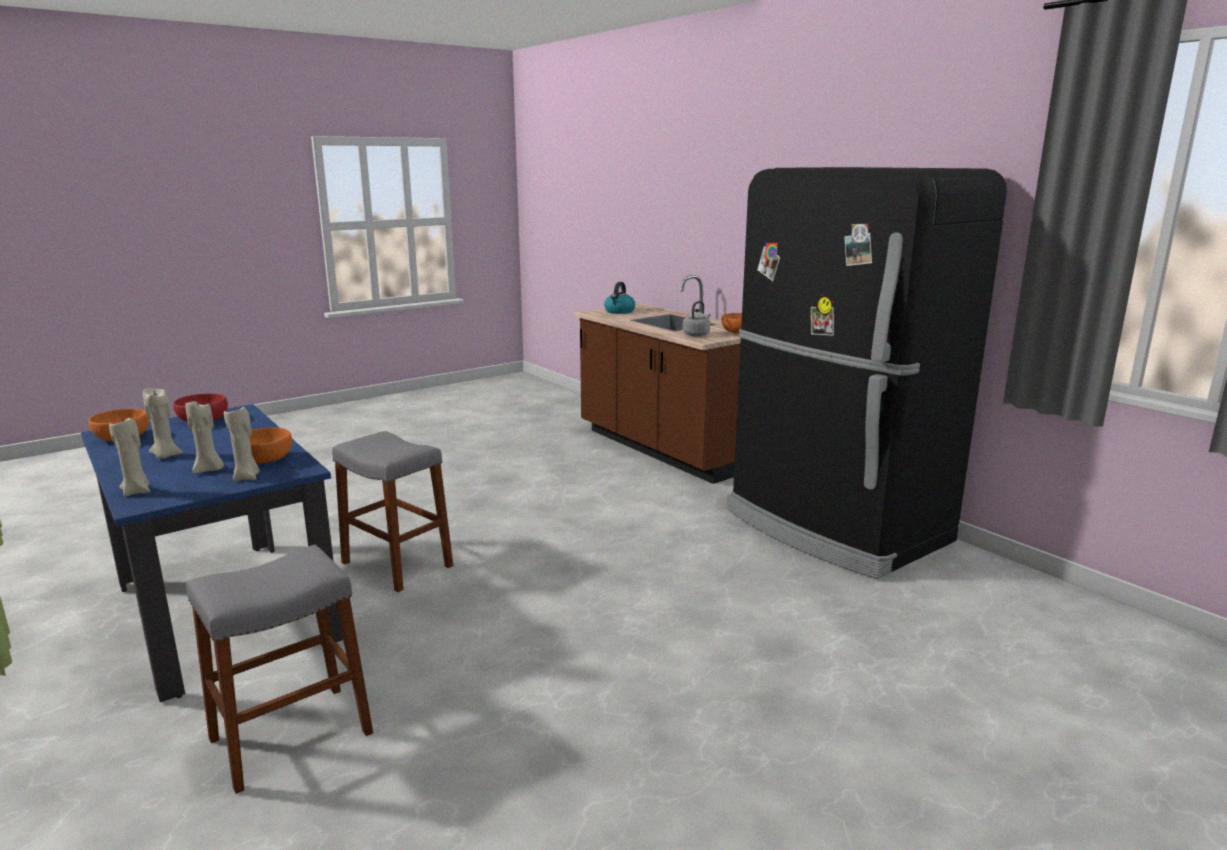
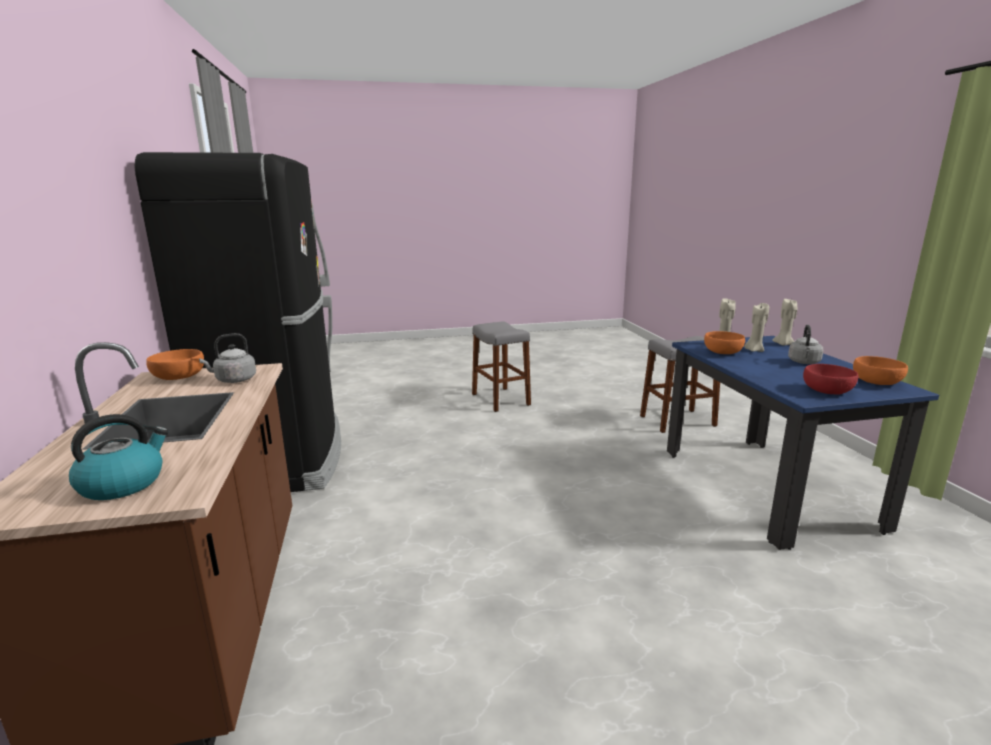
camera: 155 degrees left, 0 degrees up
(165, 456) = (804, 362): beige candle -> grey kettle
(397, 564) = (638, 499): grey stool -> grey stool (500, 399)

